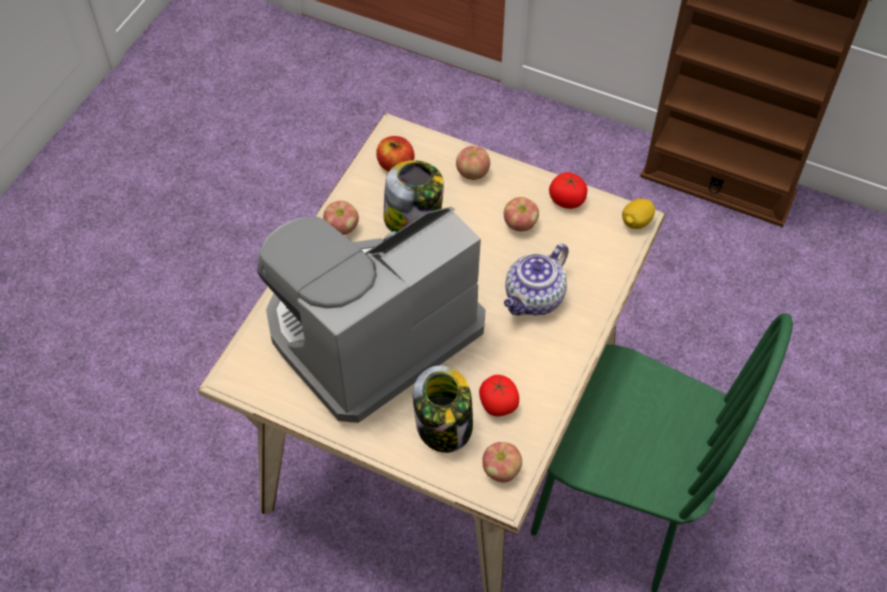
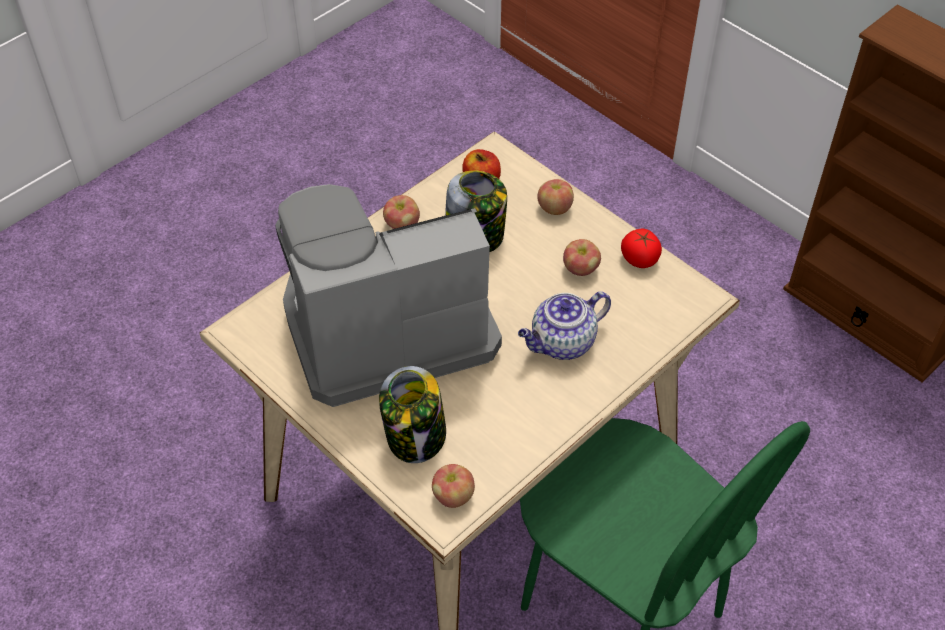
camera: 20 degrees right, 5 degrees down
(498, 404) = (479, 432): tomato -> none
(636, 222) = (703, 300): lemon -> none

